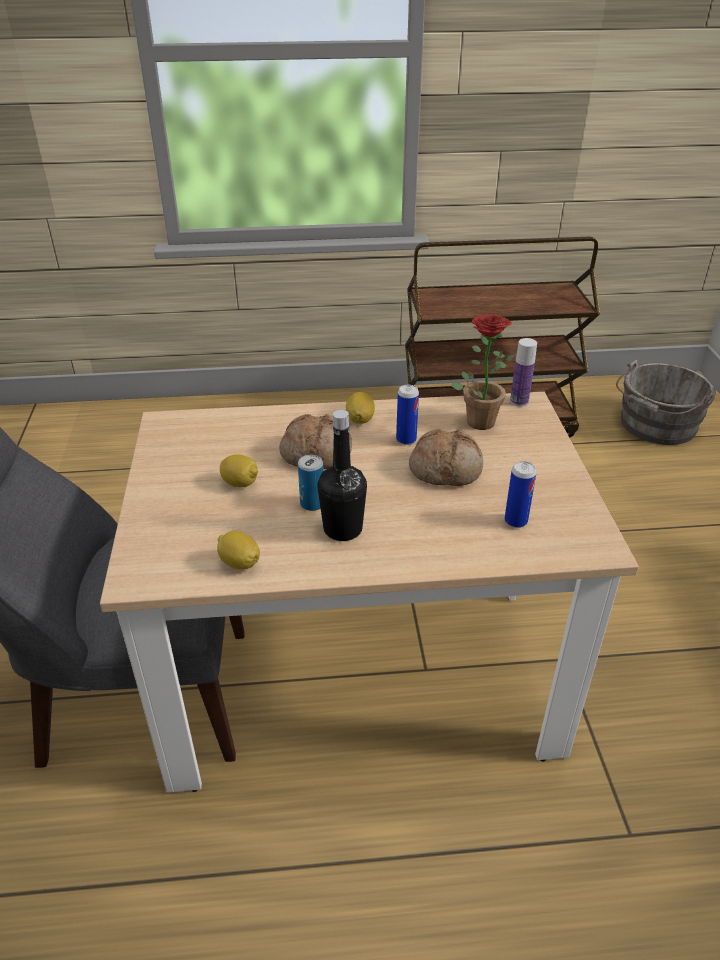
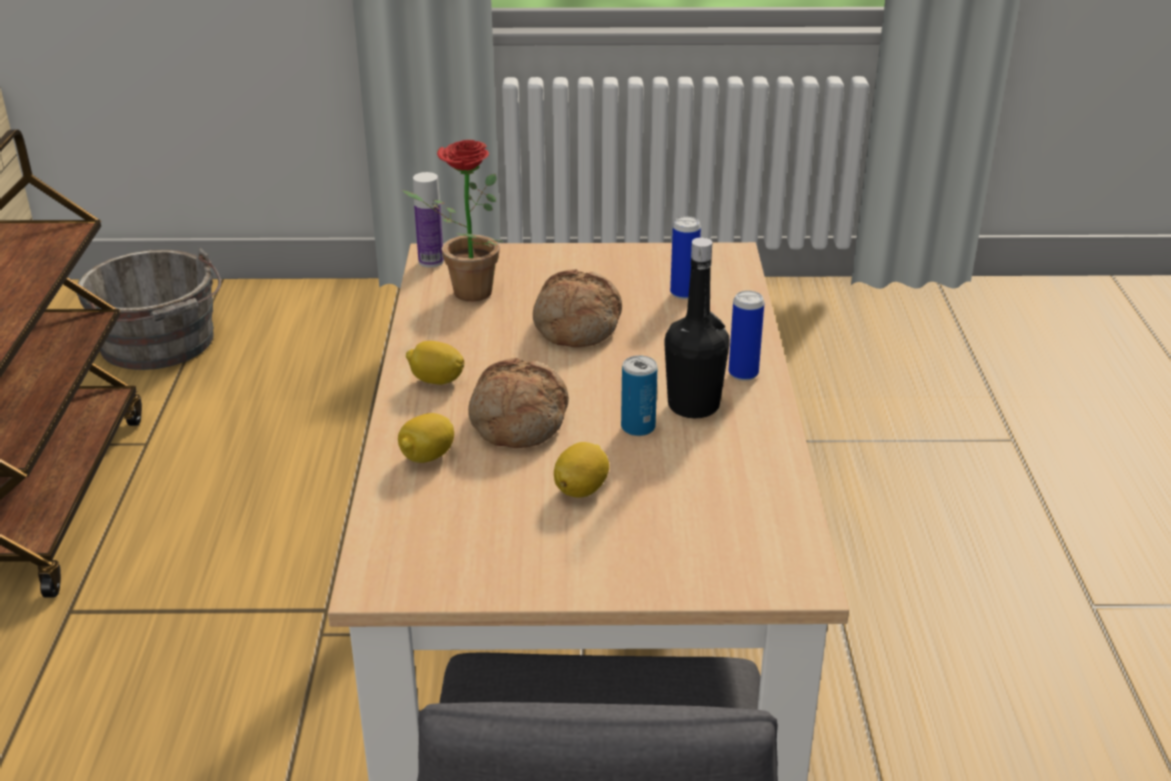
camera: 85 degrees left, 5 degrees down
(239, 563) = (761, 486): lemon -> lemon (427, 457)
(406, 440) = (501, 348): can -> can (743, 374)

